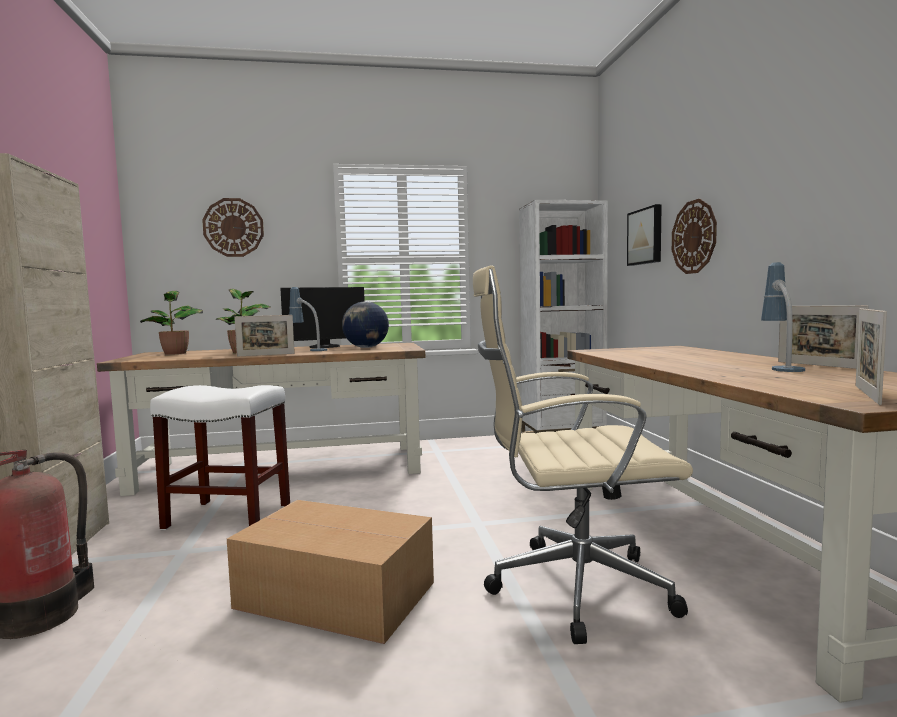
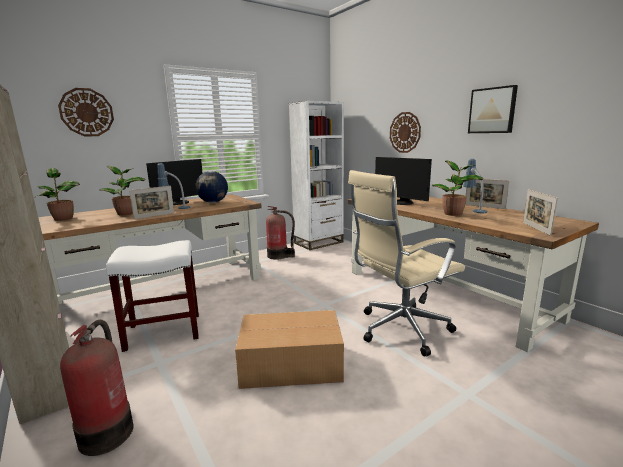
camera: 25 degrees left, 10 degrees up
(480, 448) = (279, 256): none -> fire extinguisher
(646, 236) = (370, 127): picture -> picture (492, 110)
(649, 356) = (401, 203): none -> monitor
(719, 370) = (454, 214): none -> potted plant

